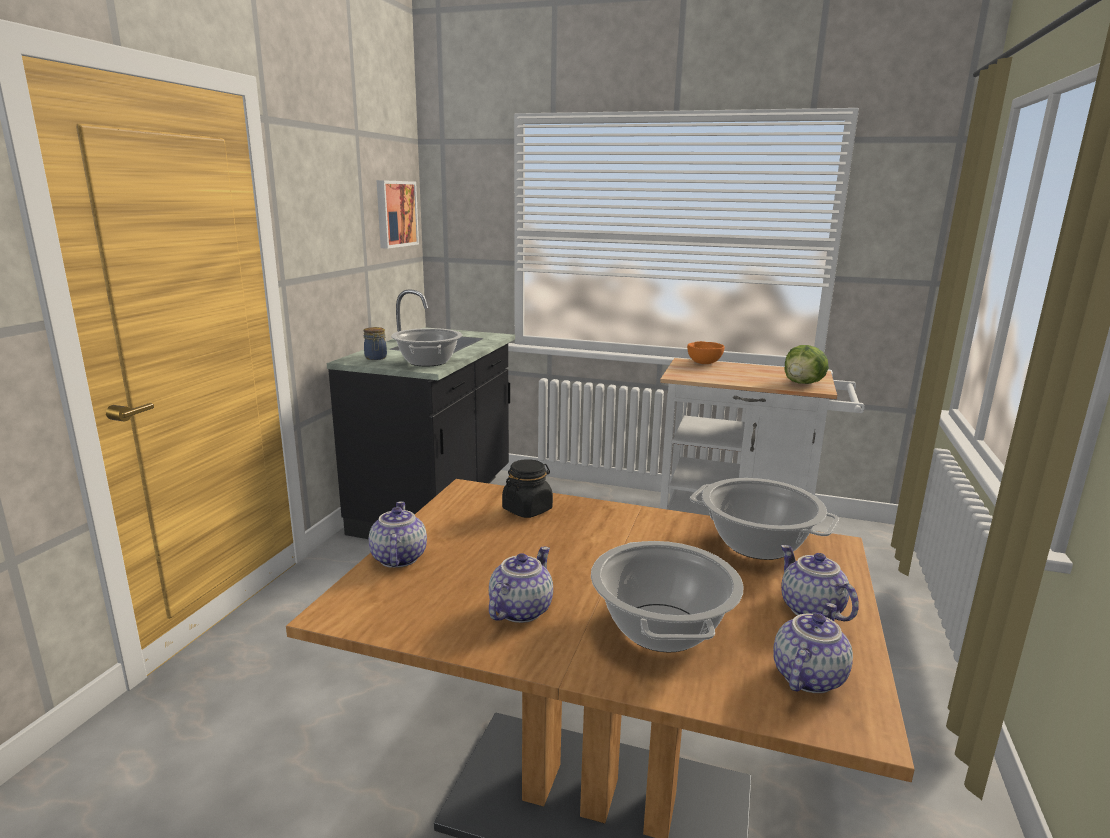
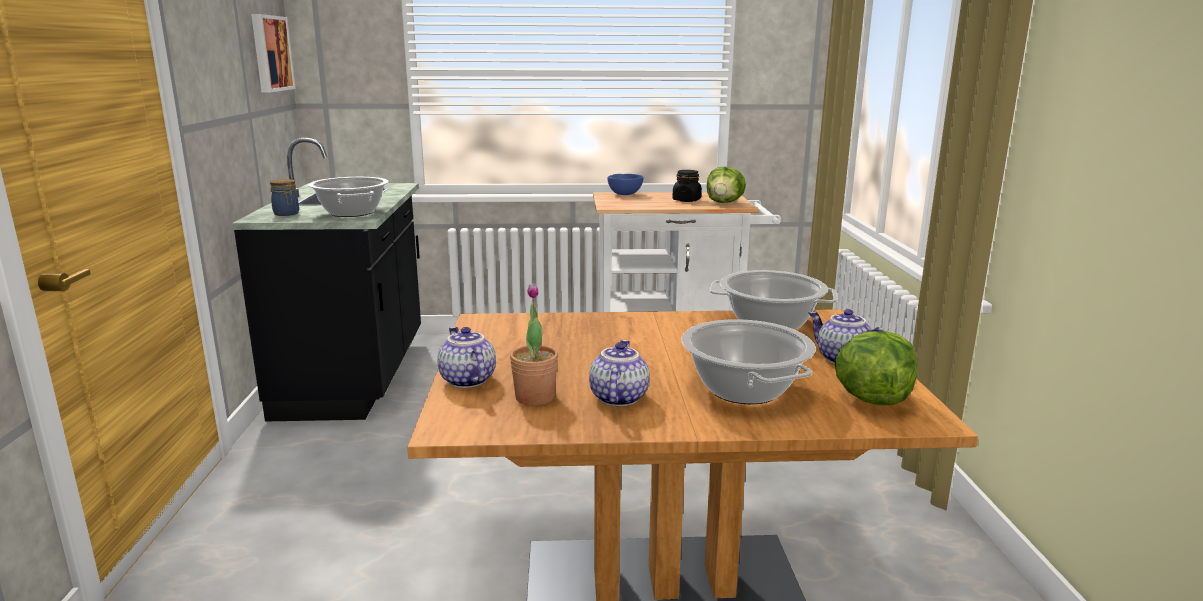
camera: 20 degrees left, 0 degrees up
(442, 592) = (535, 397): none -> potted plant
(527, 509) = (554, 327): black jar -> black jar (686, 200)
(704, 363) = (625, 194): orange bowl -> blue bowl
(806, 676) = (871, 399): teapot -> lettuce

